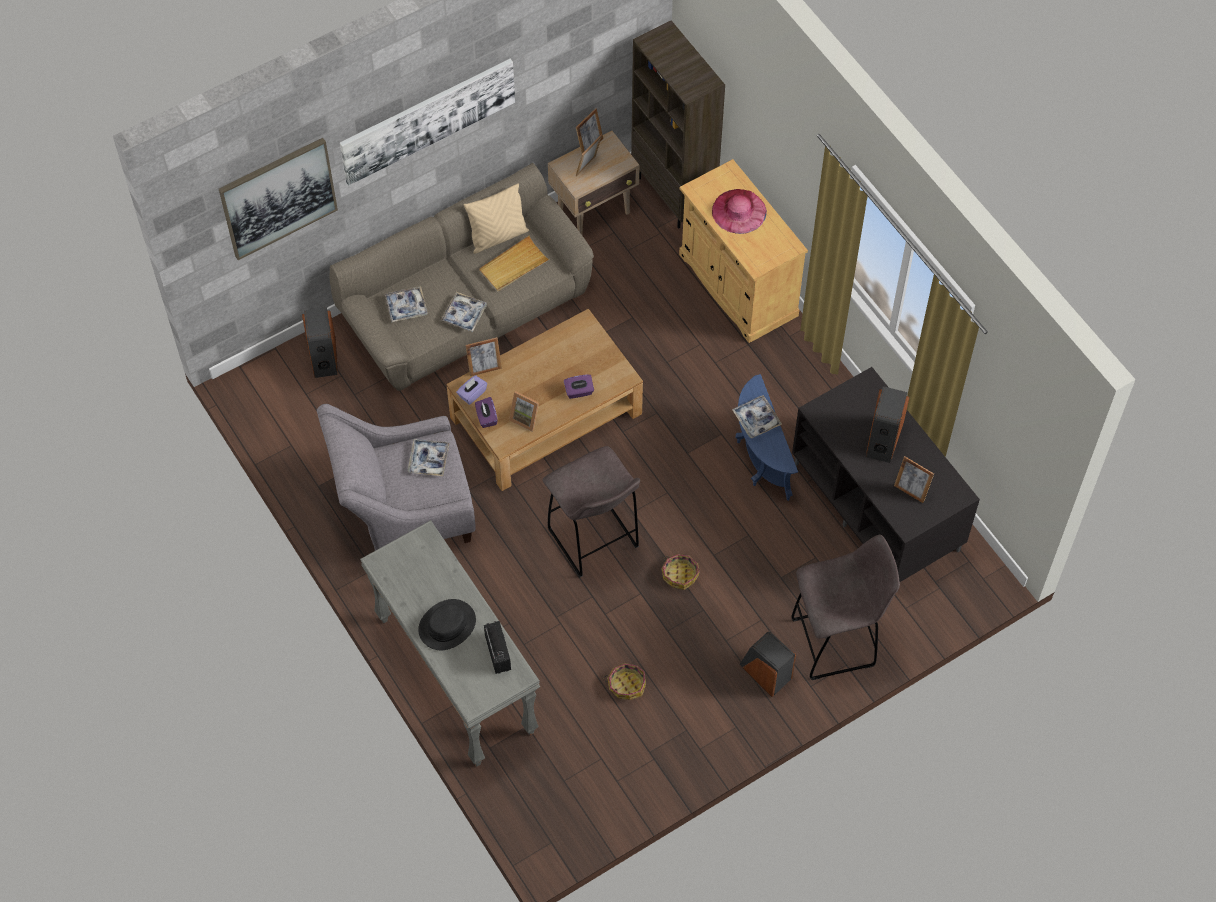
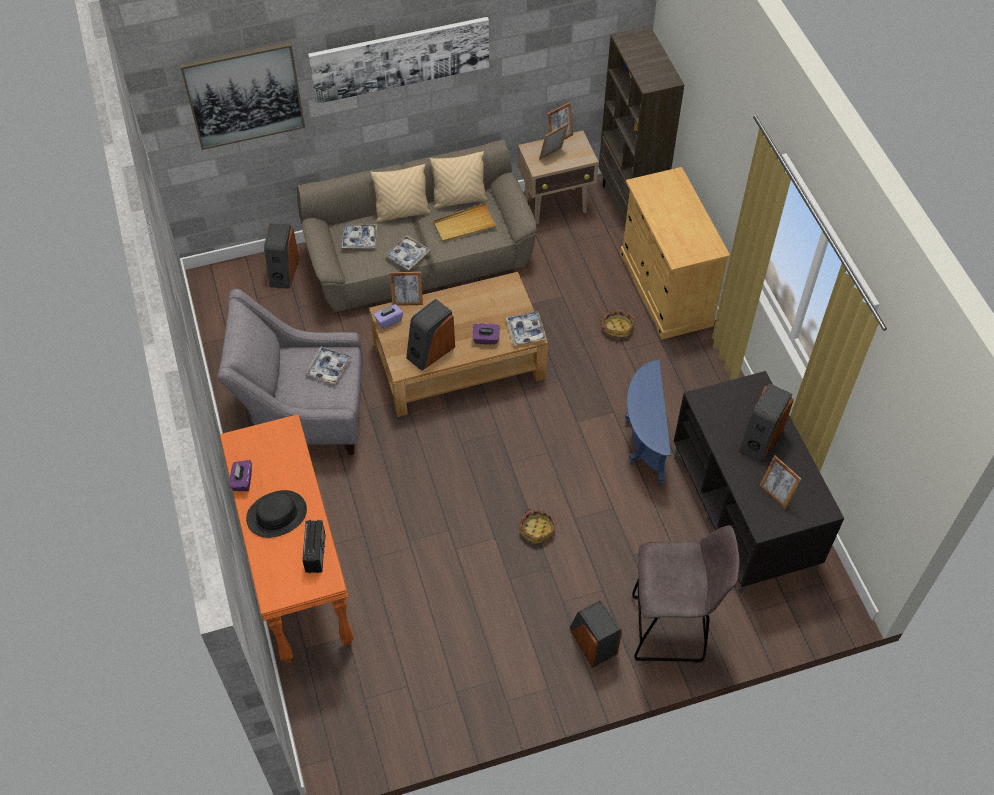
camera: 15 degrees right, 5 degrees down
(441, 266) = (402, 213): none -> beige pillow
(455, 676) = (296, 572): grey console table -> orange console table
(486, 417) = (394, 343): purple tissue box -> purple tissue box (242, 481)
(526, 418) = (430, 351): picture frame -> speaker
(594, 540) = (467, 480): grey stool -> none
(626, 684) = (454, 620): basket -> basket (617, 327)
(739, 211) = (674, 210): pink hat -> none
(756, 419) = (644, 399): tray -> tray (526, 331)

